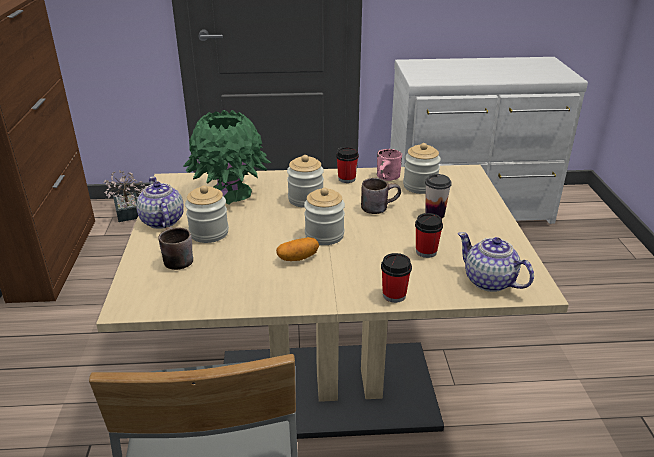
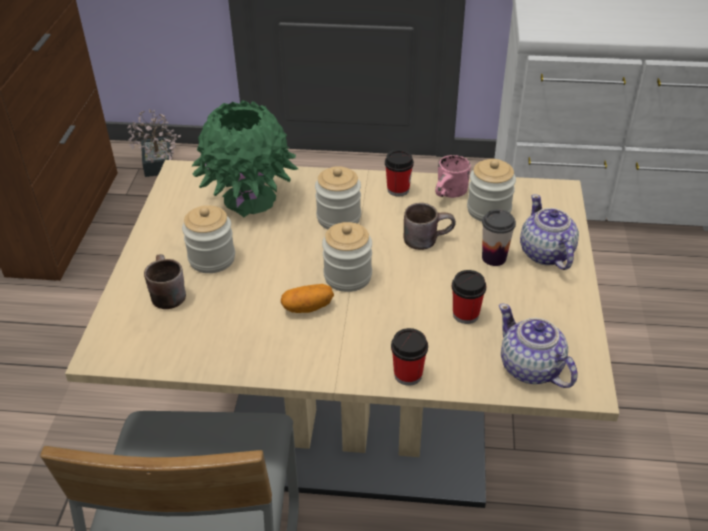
camera: 10 degrees right, 10 degrees up
(162, 221) = (161, 235): teapot -> teapot (545, 254)

